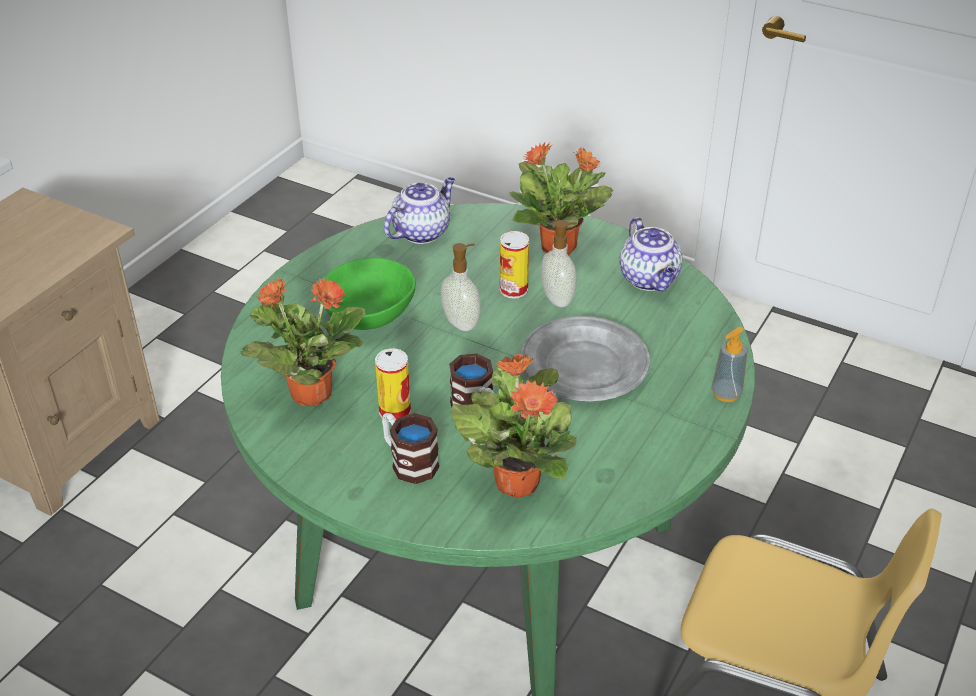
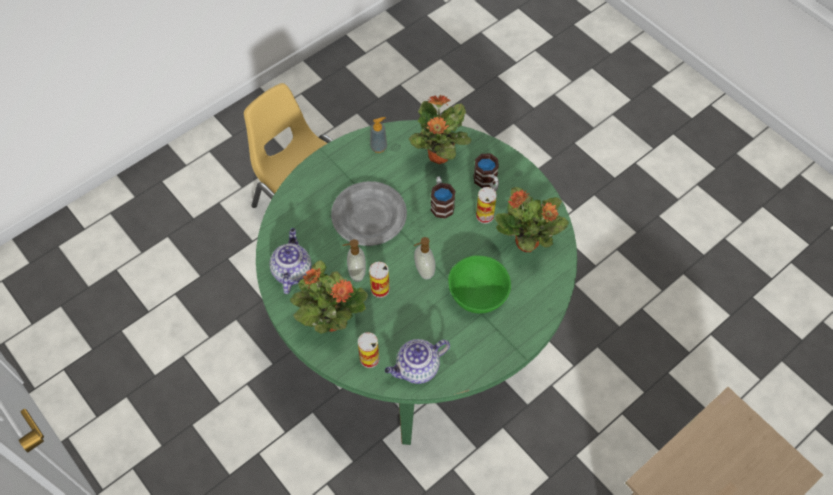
camera: 160 degrees left, 20 degrees up
(487, 227) = (369, 359): none -> can
(726, 393) = (306, 174): soap dispenser -> soap dispenser (378, 147)

